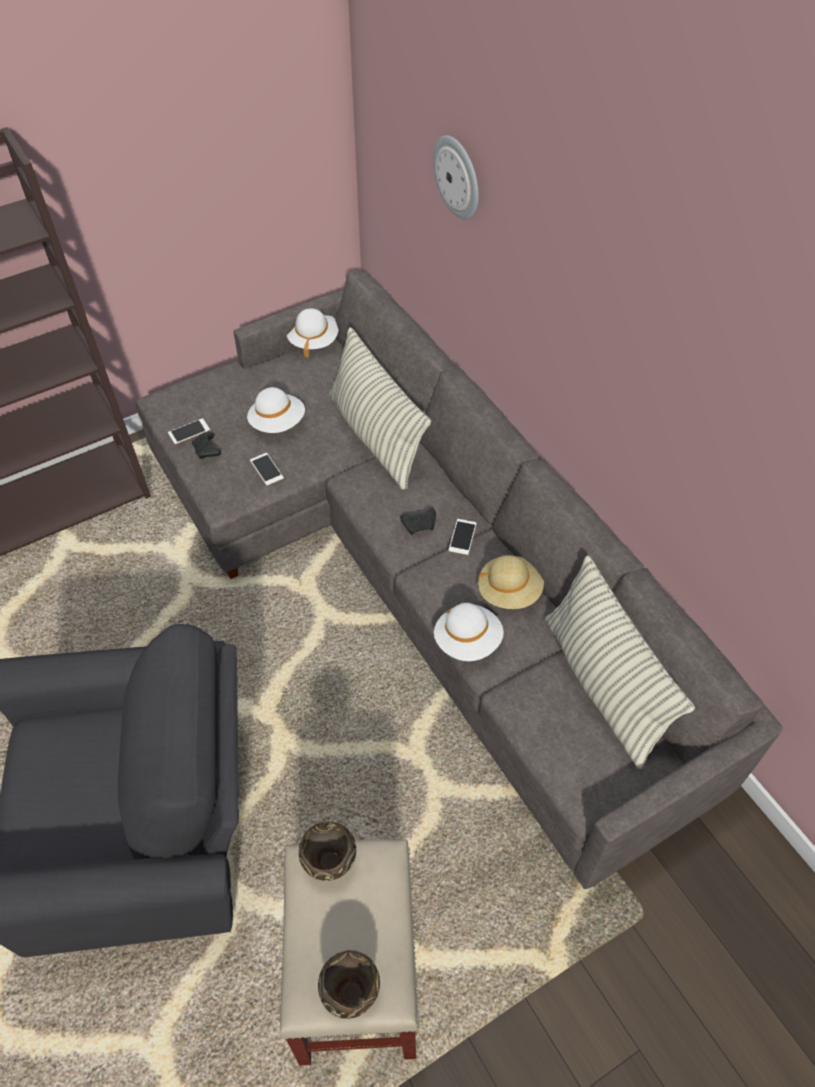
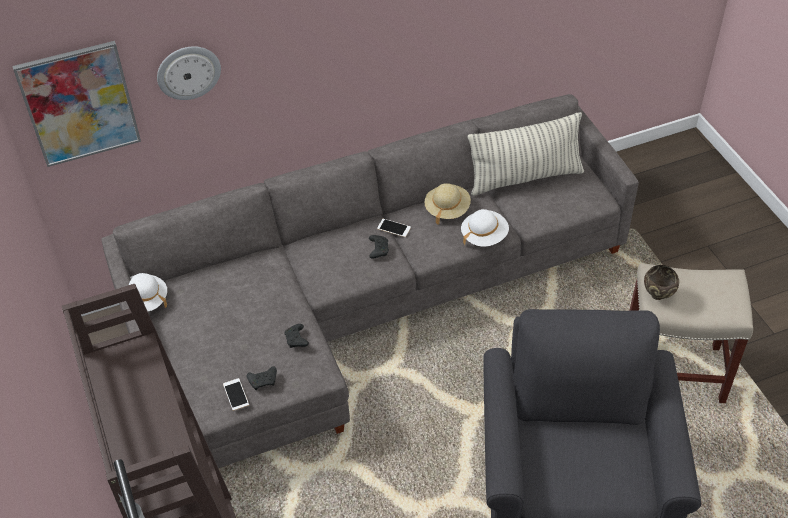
camera: 80 degrees left, 5 degrees down
(266, 469) = (297, 340): phone -> black game controller
(277, 423) = (246, 329): white hat -> none
(351, 991) = (732, 291): brown bowl -> none
(376, 436) = (280, 267): pillow -> none
(388, 119) = (79, 104): none -> picture

